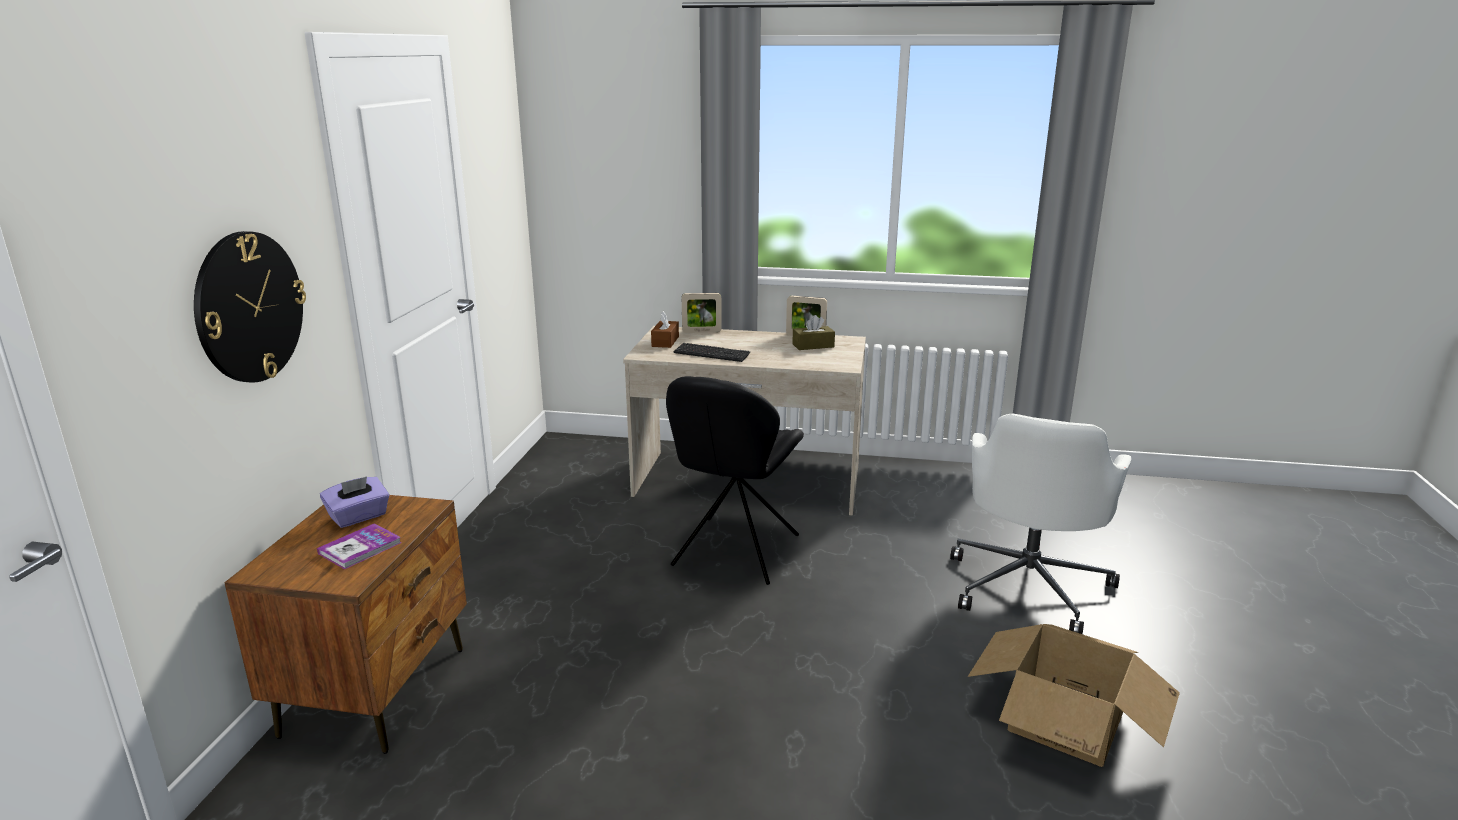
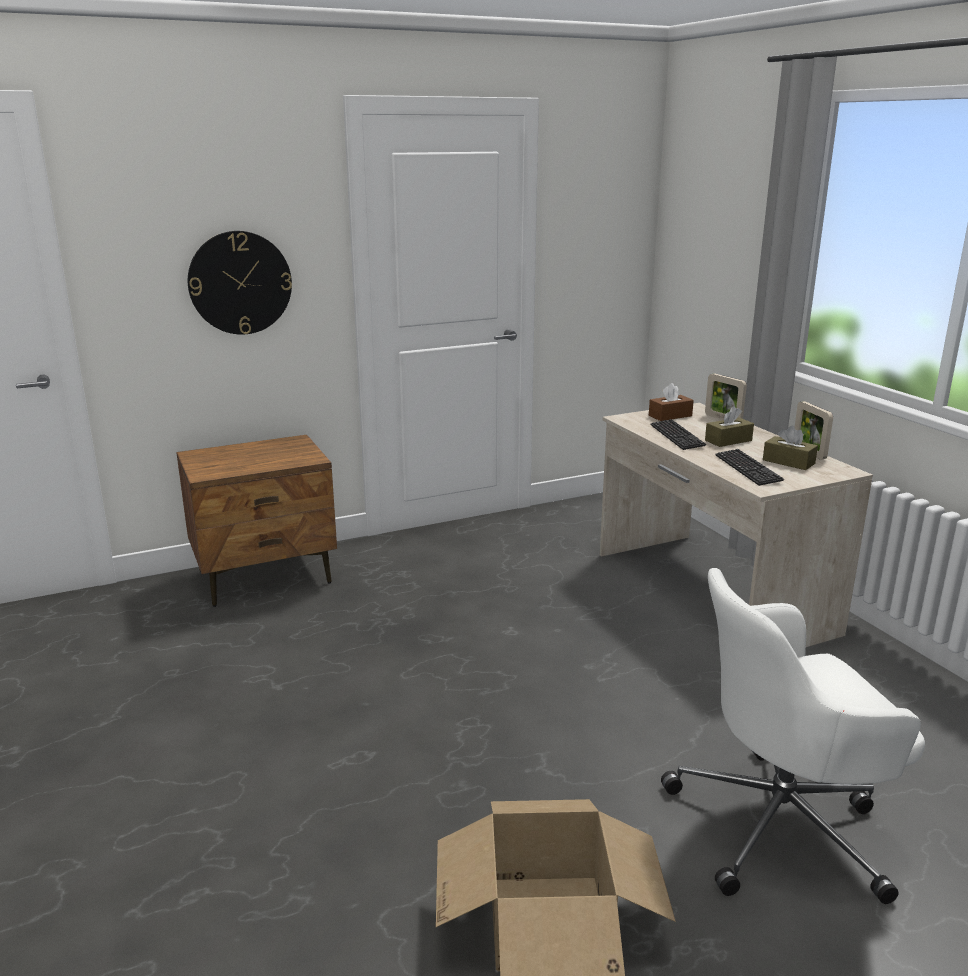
camera: 55 degrees right, 0 degrees up
(359, 517) = (279, 450): purple tissue box -> none
(360, 548) = (243, 463): book -> none
(734, 553) = (585, 630): black chair -> none
(747, 345) = (728, 440): none -> brown tissue box
(808, 359) = (747, 469): none -> keyboard

